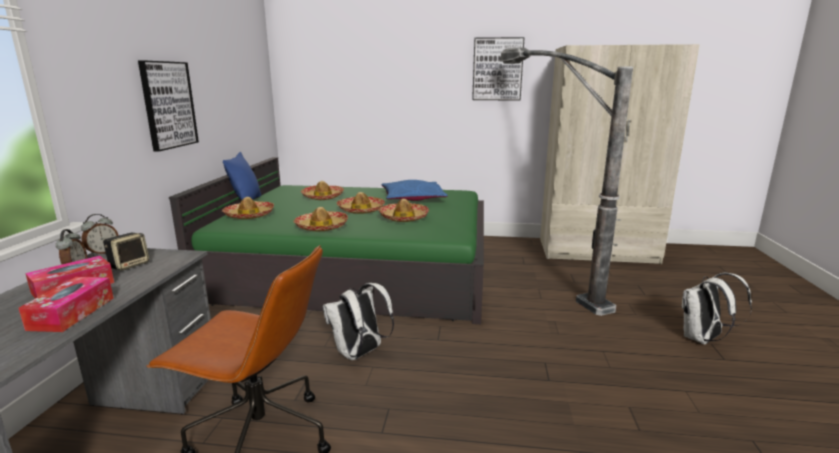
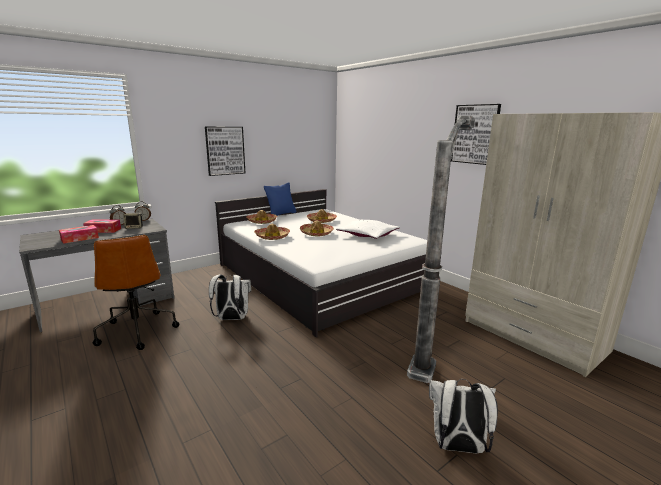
camera: 45 degrees right, 0 degrees up
(356, 269) = (320, 275): green bed -> white bed
(403, 218) = (322, 244): hat -> none
(413, 198) = (367, 235): blue pillow -> white pillow

